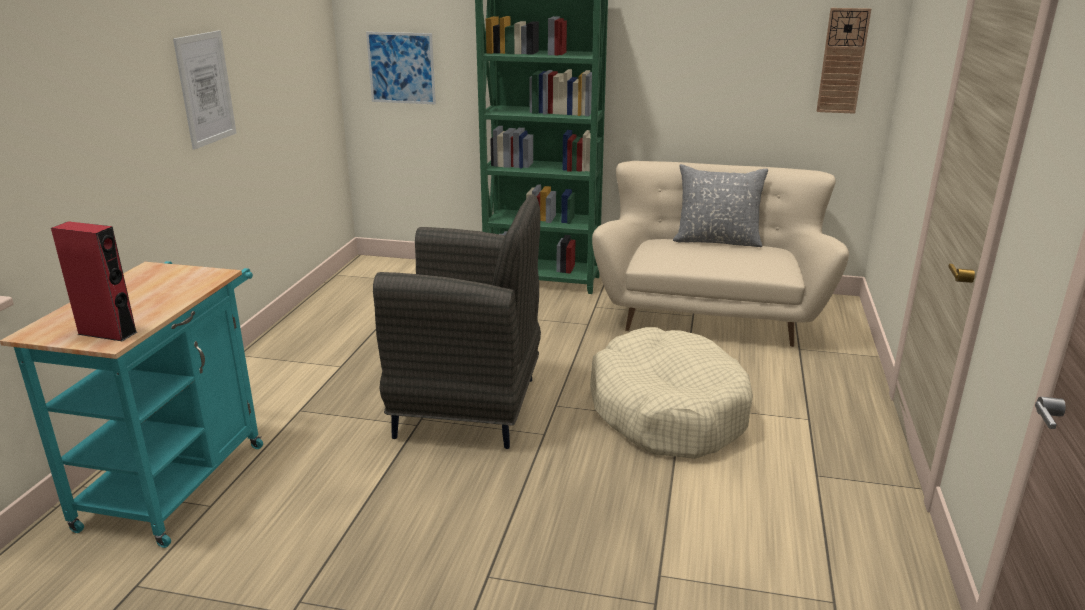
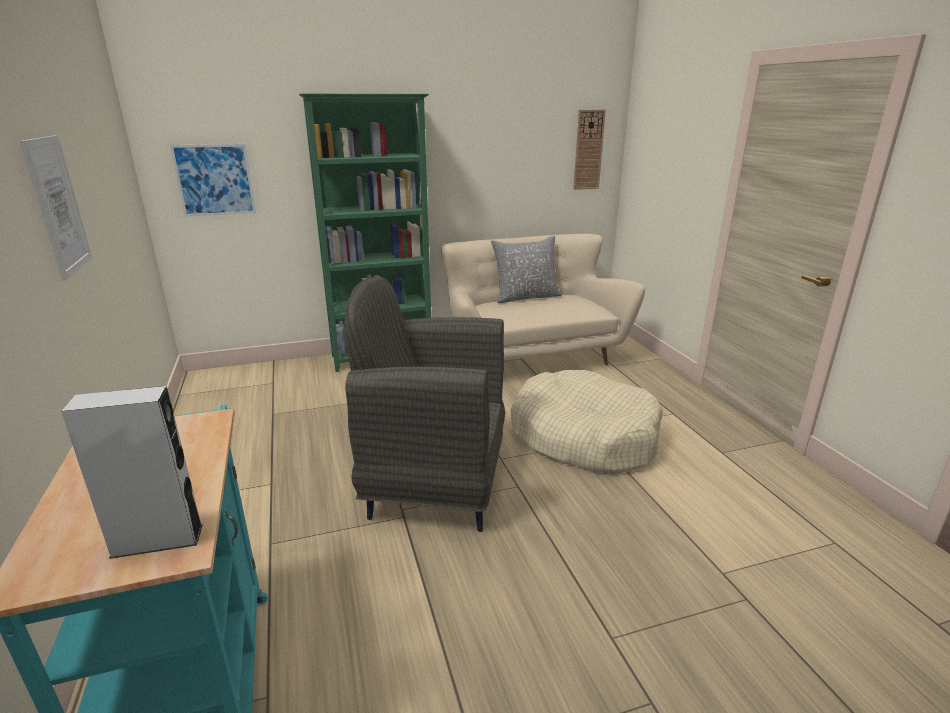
camera: 30 degrees left, 0 degrees up
(107, 333) = (157, 540): red speaker -> grey speaker
(470, 408) = (434, 484): grey armchair -> grey armchair turned 150 degrees counterclockwise

